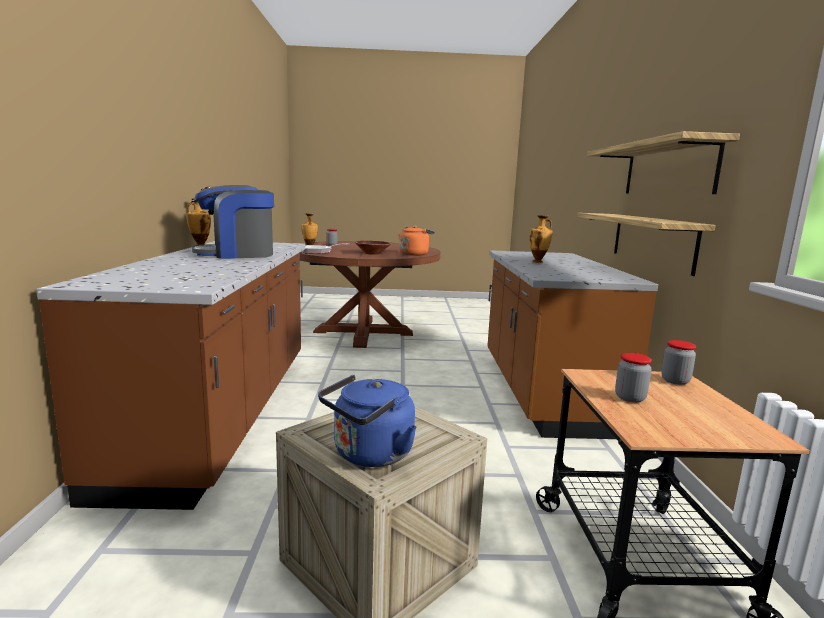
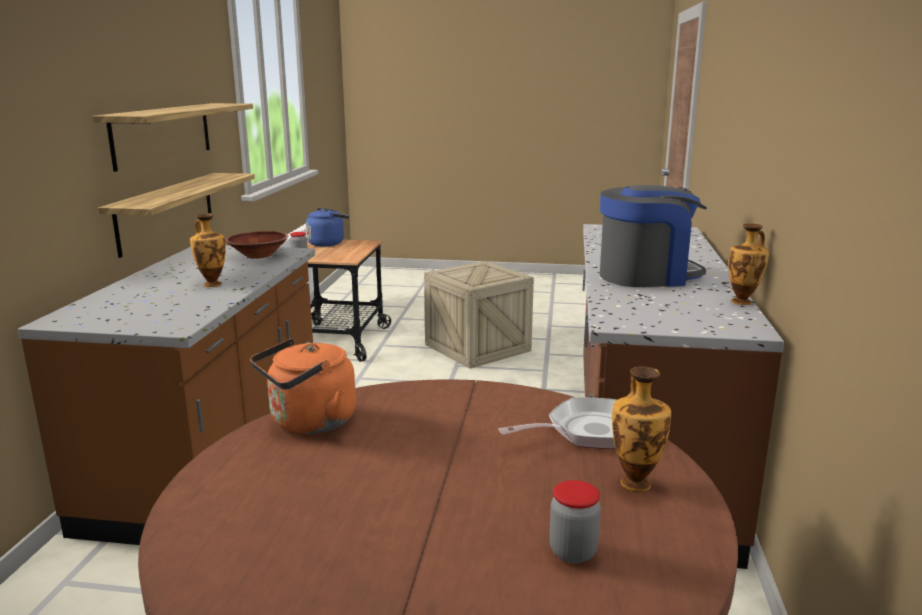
camera: 170 degrees left, 5 degrees up
(369, 455) = (485, 269): blue kettle -> blue kettle (328, 243)
(372, 253) = (431, 423): brown bowl -> brown bowl (259, 256)
(630, 398) = (346, 251): jar -> none

